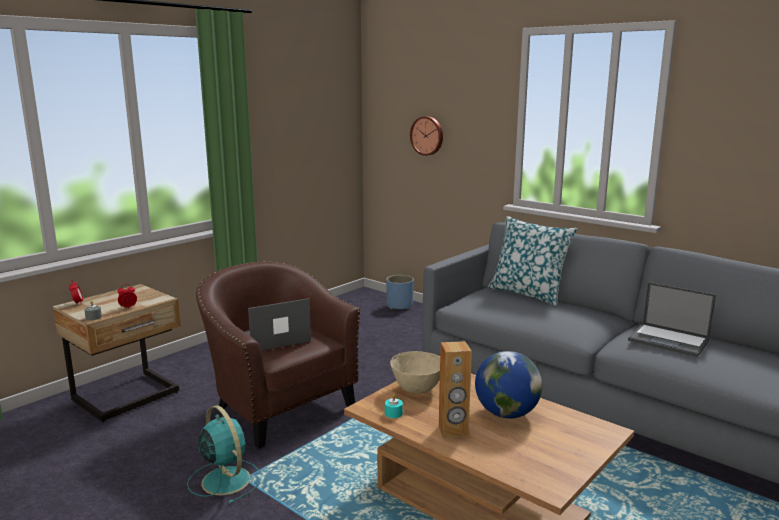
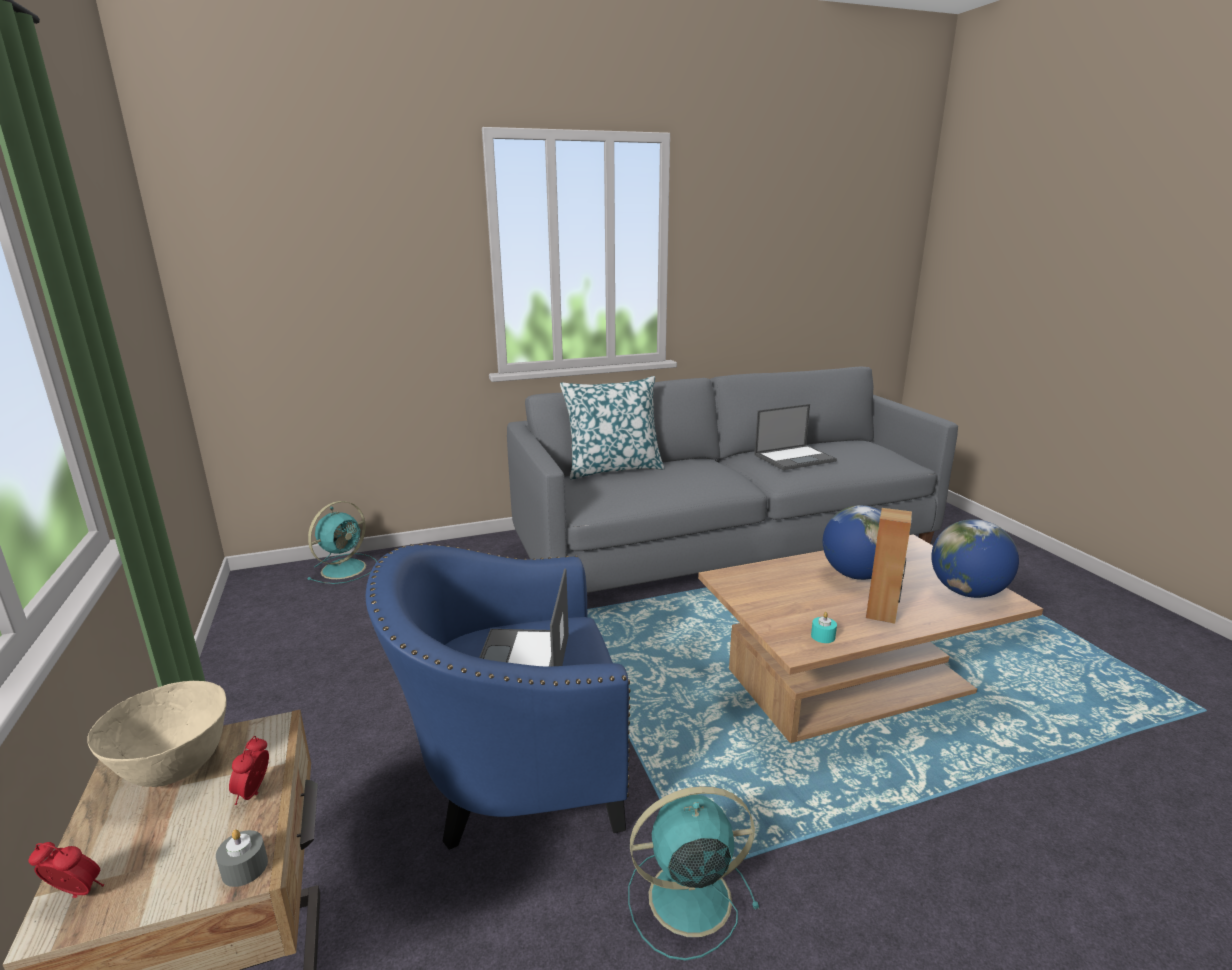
camera: 60 degrees left, 5 degrees up
(278, 406) = (512, 772): brown armchair -> blue armchair
(400, 306) = (345, 568): blue planter -> turquoise fan
(417, 389) = (770, 604): beige bowl -> beige bowl (175, 768)
(427, 135) = (331, 295): wall clock -> none
(541, 466) = (967, 592): none -> globe

